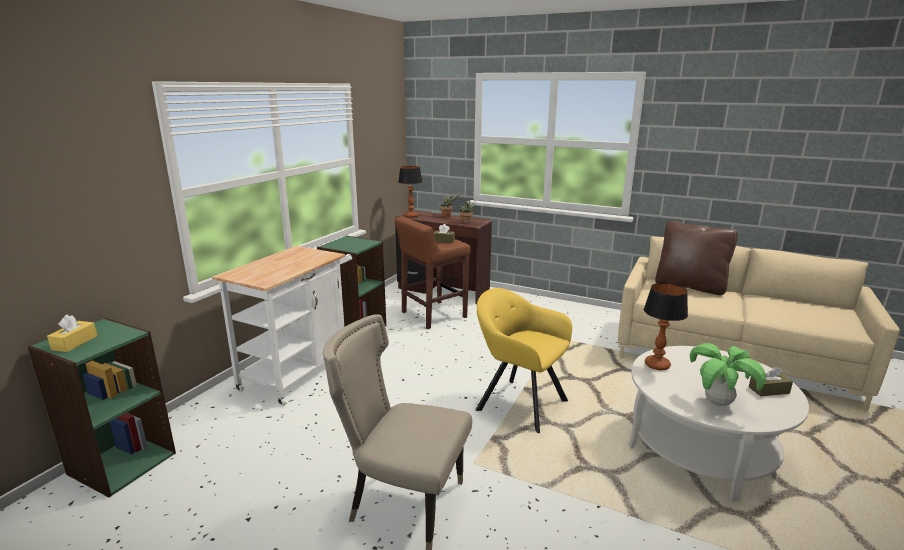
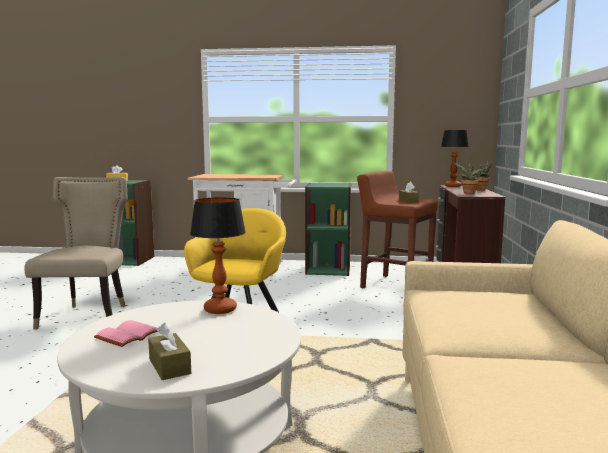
camera: 70 degrees right, 10 degrees down
(690, 286) = (529, 310): brown pillow -> none
(717, 403) = (128, 335): potted plant -> pink book

